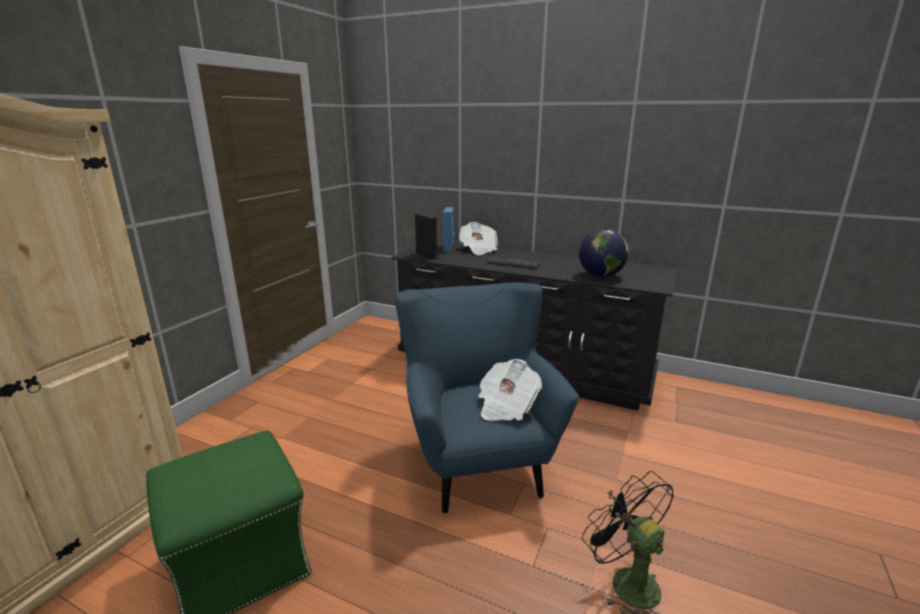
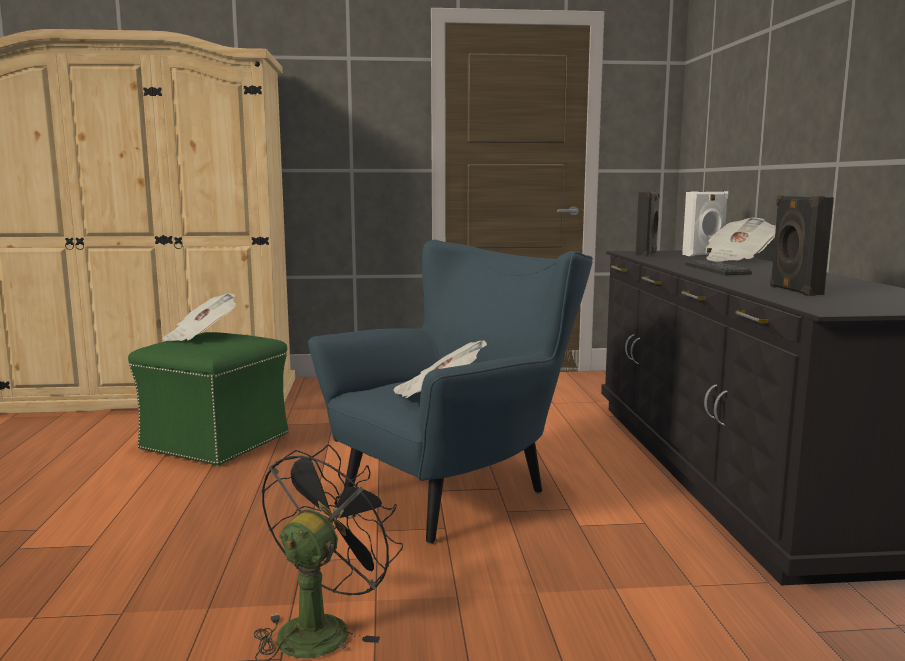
camera: 60 degrees right, 10 degrees down
(196, 475) = (201, 337): none -> newspaper
(449, 248) = (704, 255): blue speaker -> white speaker
(601, 275) = (793, 291): globe -> black speaker

